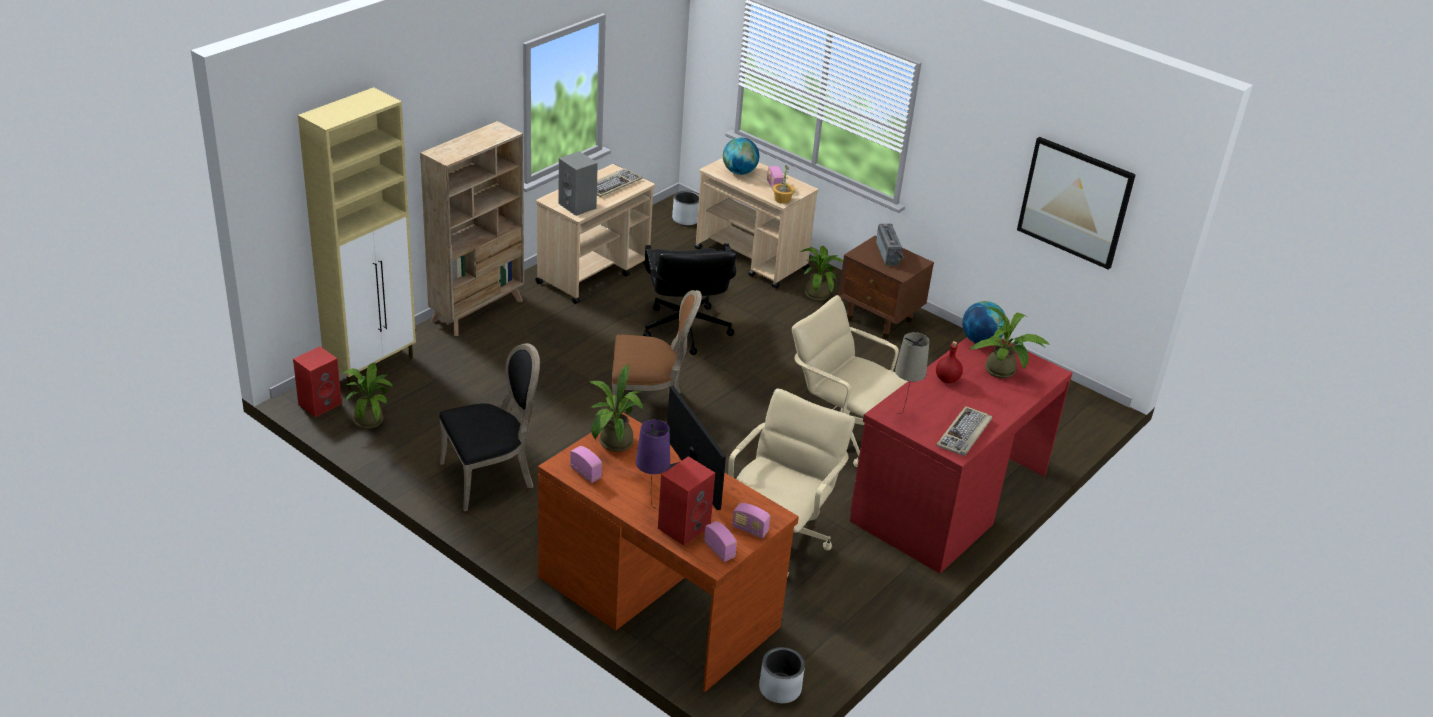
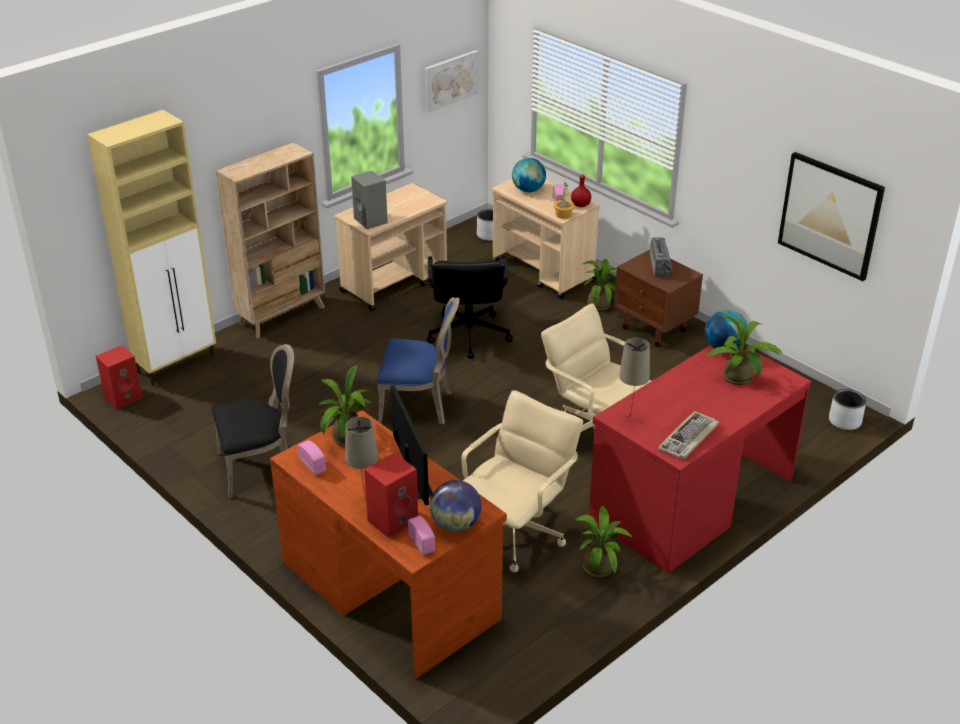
camera: 10 degrees right, 0 degrees up
(370, 419) = (164, 411): potted plant -> potted plant (599, 565)
(613, 184) = (408, 201): keyboard -> none
(648, 406) = (419, 406): brown chair -> blue chair
(650, 510) = (364, 503): purple table lamp -> beige table lamp
(651, 52) = (450, 80): none -> picture
(750, 529) = (456, 525): radio -> globe
(780, 688) = (489, 679): grey planter -> grey planter (845, 421)
(947, 380) = (682, 385): red bottle -> red bottle (580, 205)

